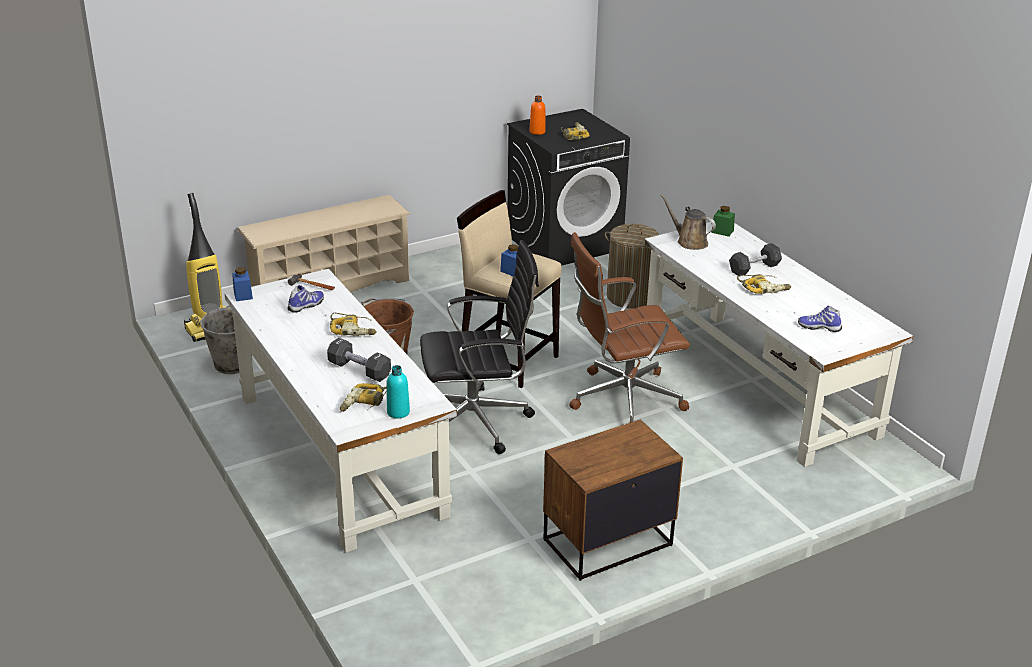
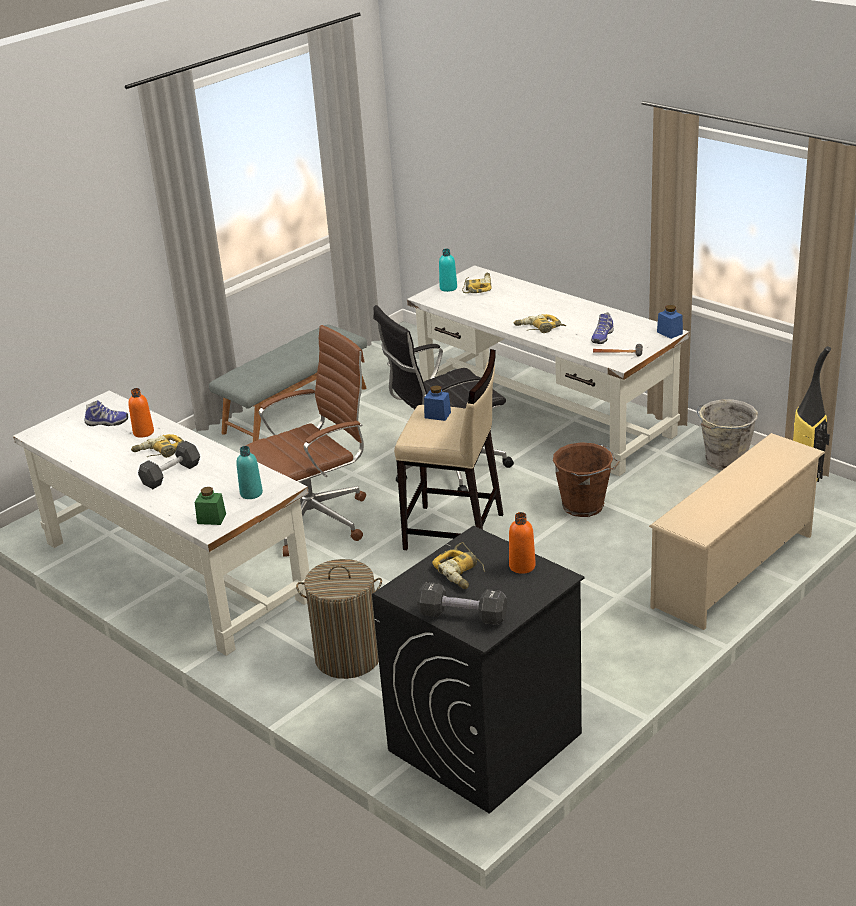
camera: 165 degrees right, 0 degrees up
(359, 370) = (503, 304): black dumbbell -> black dumbbell (462, 616)
(606, 542) = (295, 409): brown nightstand -> grey bench
(689, 242) = (251, 493): brown watering can -> turquoise bottle
(781, 309) = (143, 432): none -> orange bottle

